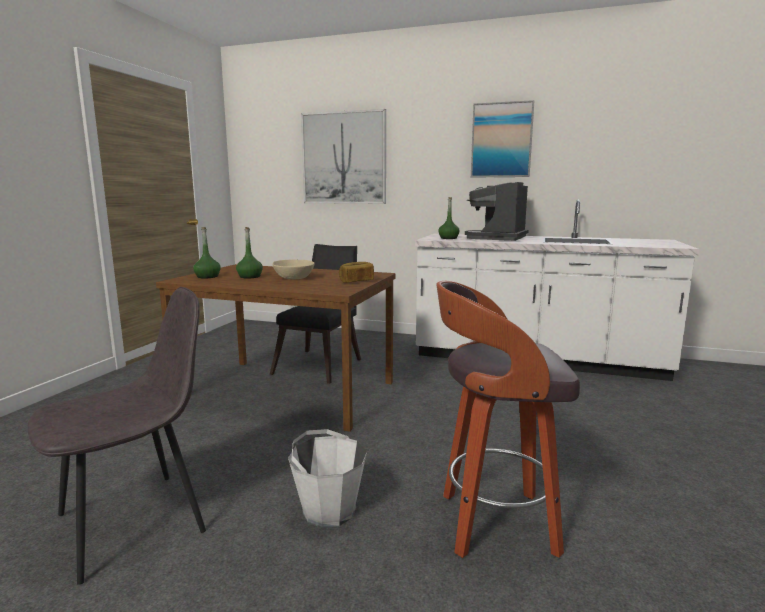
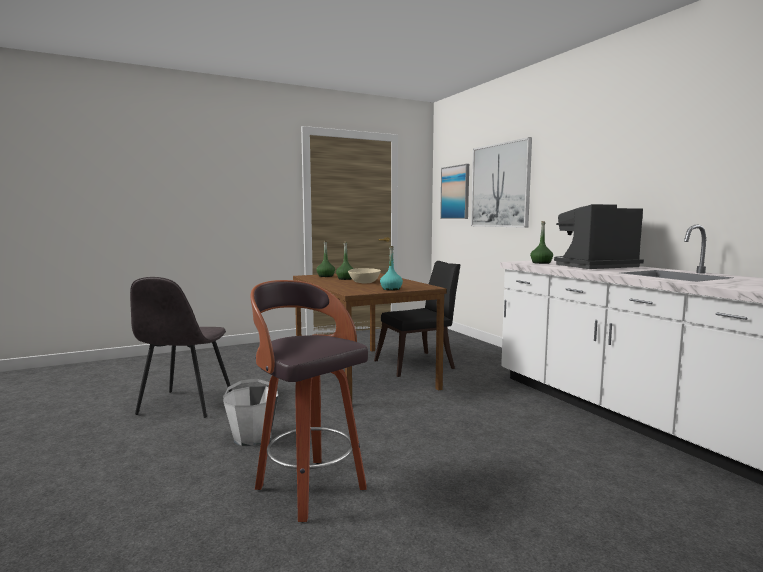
camera: 45 degrees right, 5 degrees down
(136, 521) = (185, 405): grey chair -> grey chair turned 90 degrees clockwise
(356, 281) = (391, 289): bread -> turquoise bottle
(501, 140) = (631, 158): picture -> picture (455, 192)

